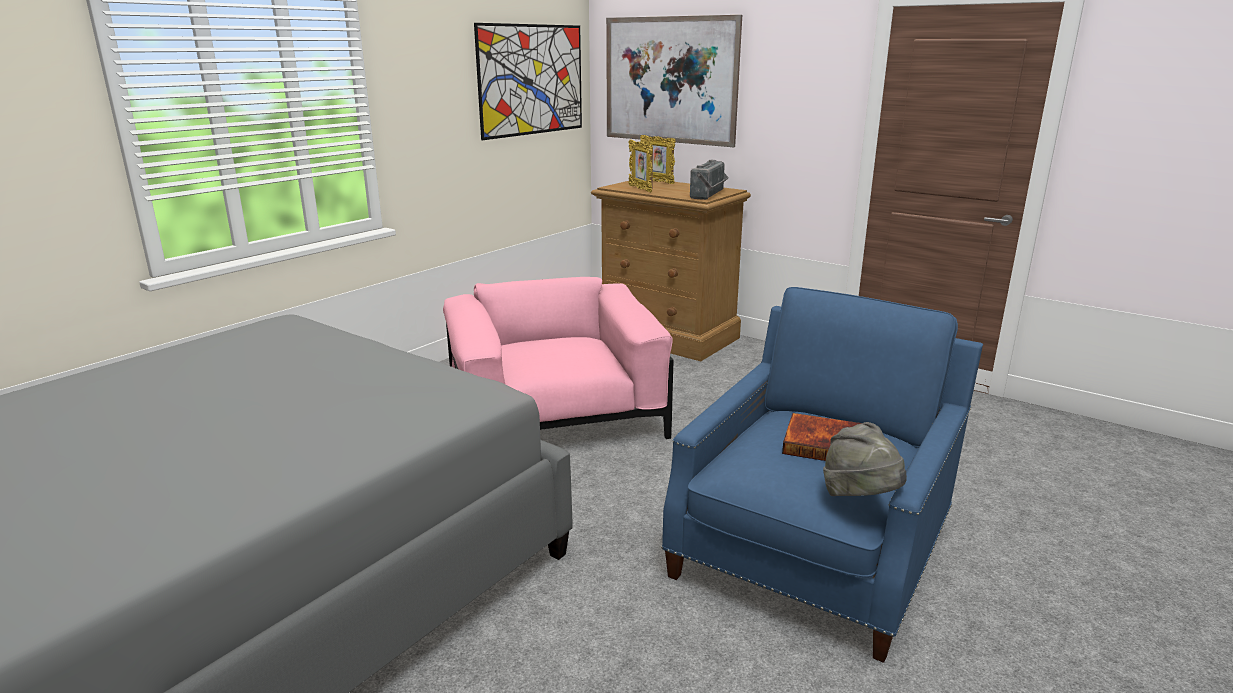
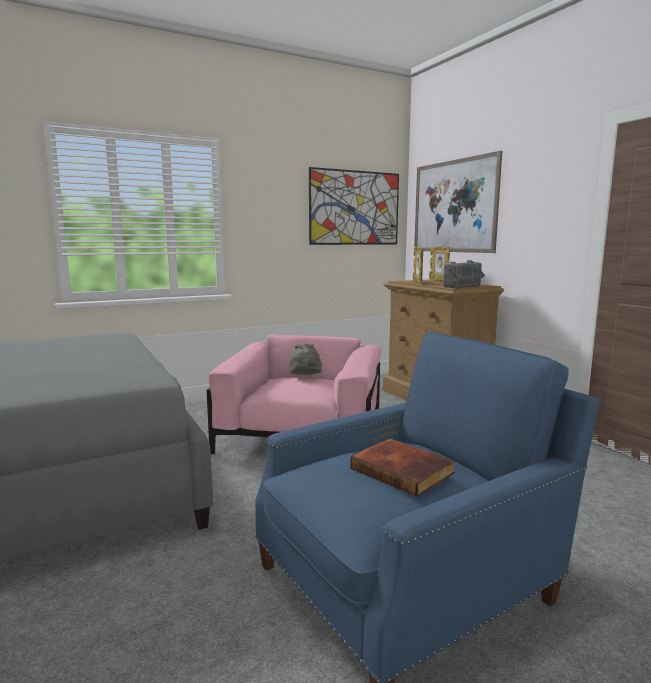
camera: 25 degrees right, 10 degrees down
(860, 498) = (375, 519): grey hat -> grey hat (305, 378)

